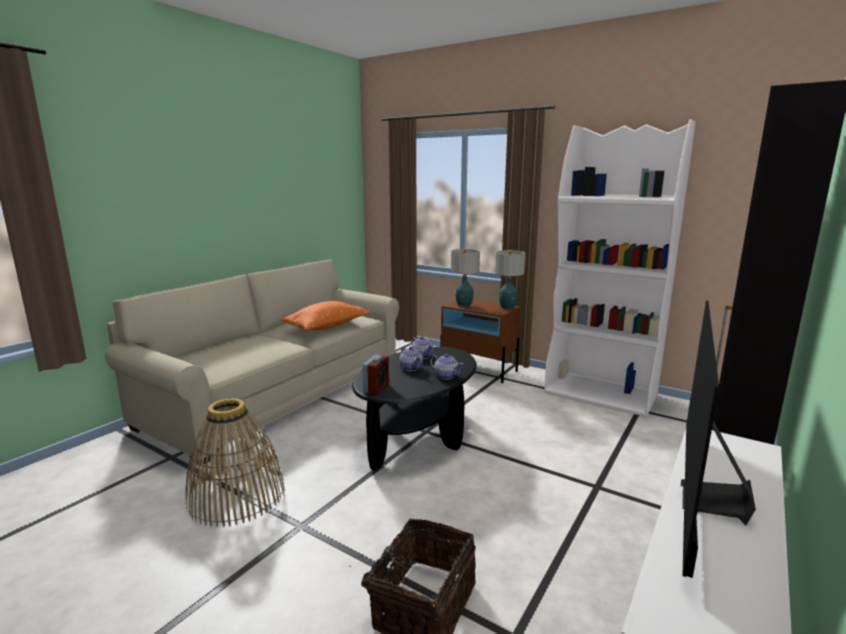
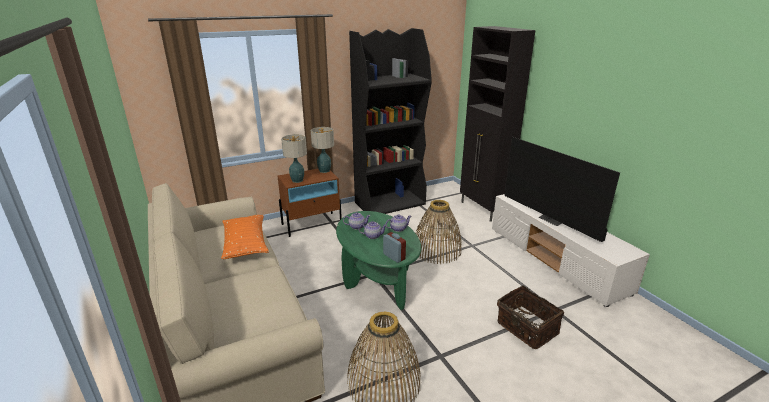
camera: 60 degrees left, 10 degrees up
(417, 437) = (377, 279): black coffee table -> green coffee table
(538, 459) = (436, 250): none -> basket
(601, 394) = (390, 203): white bookcase -> black bookcase

